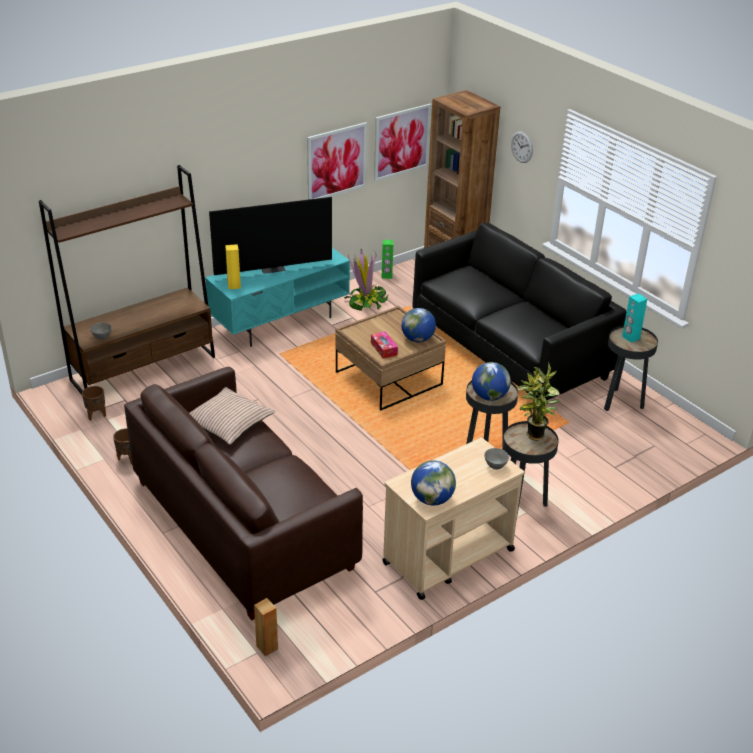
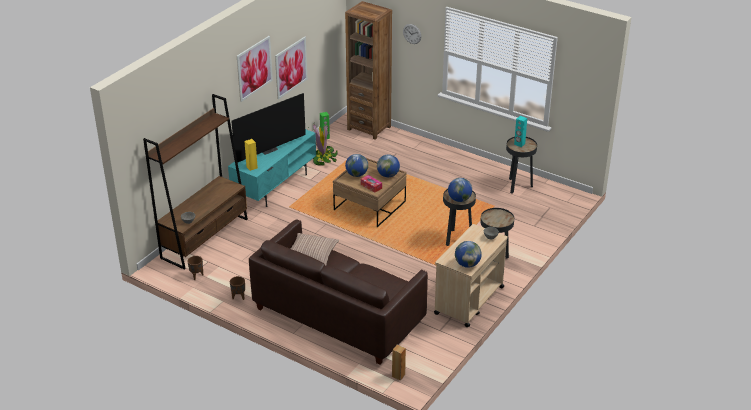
camera: 20 degrees left, 0 degrees up
(374, 328) = (356, 174): none -> globe
(402, 142) = (324, 43): picture -> picture (254, 68)
(509, 349) = (433, 169): black sofa -> none
(534, 436) = (498, 216): potted plant -> none

